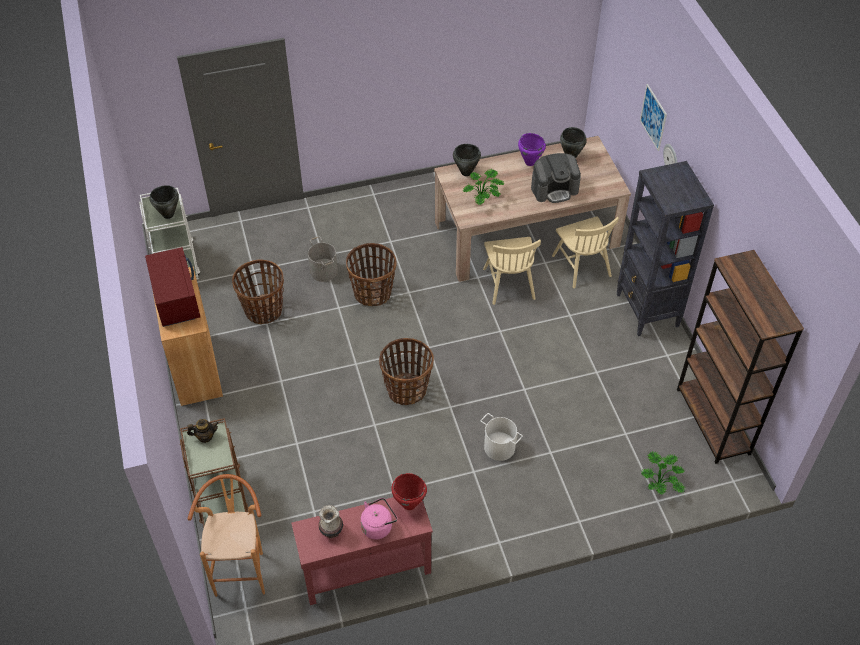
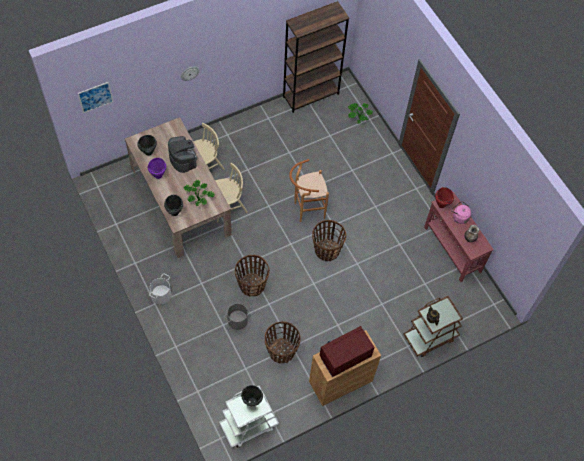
camera: 105 degrees left, 10 degrees up
(241, 568) = (472, 312): brown stool -> brown stool (306, 210)
(499, 447) = (356, 195): white bucket -> white bucket (161, 295)
(647, 311) = (235, 129): black bookcase -> none
(653, 117) = (159, 79): picture -> picture (95, 97)

